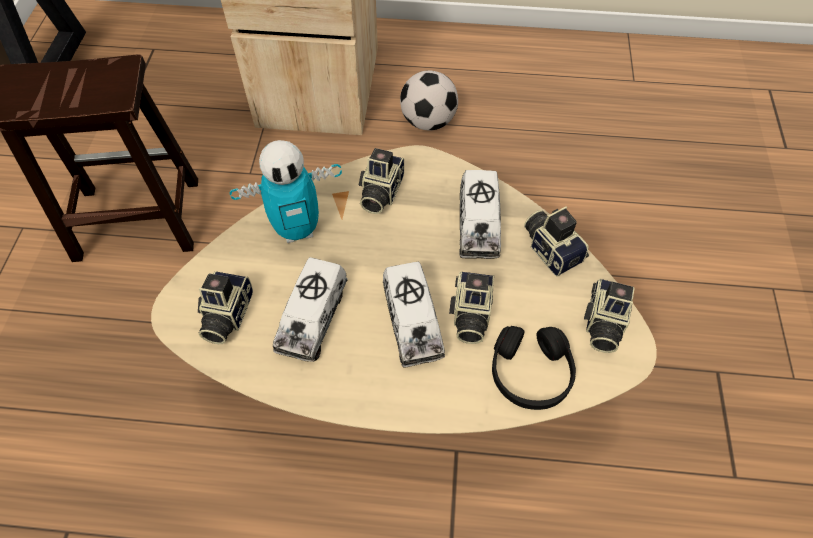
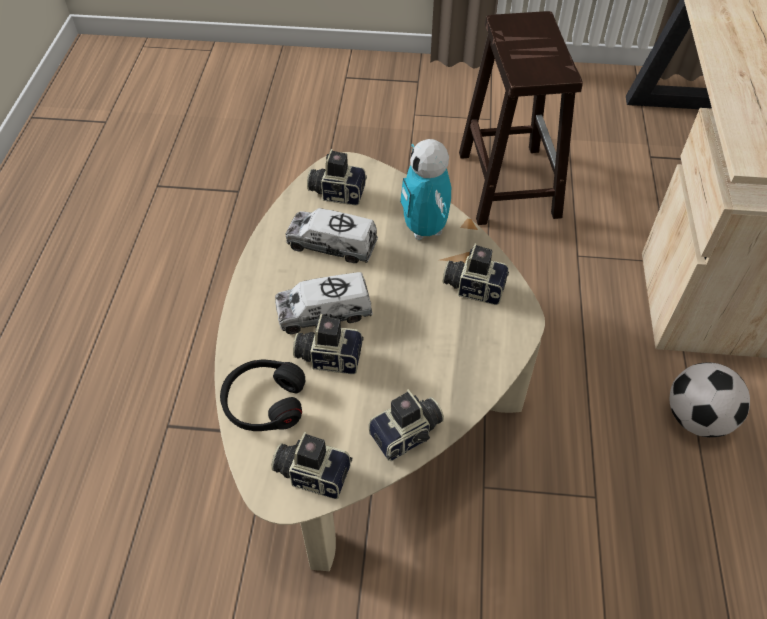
camera: 90 degrees right, 5 degrees down
(478, 225) = (437, 369): toy truck -> none

